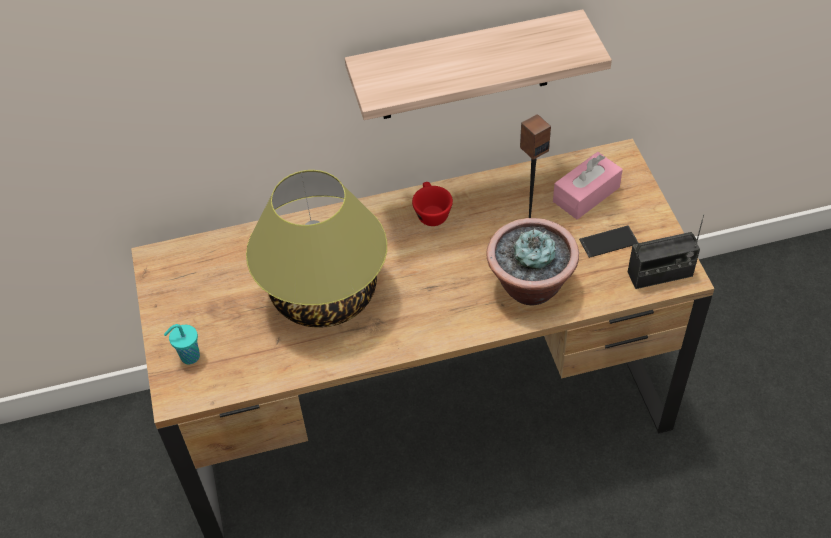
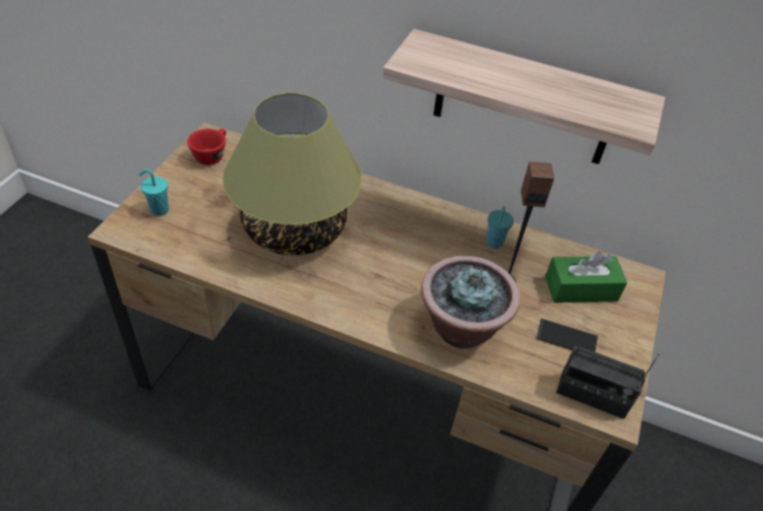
camera: 30 degrees right, 5 degrees down
(430, 212) = (434, 224): red cup -> red cup (211, 155)
(491, 199) = (494, 243): none -> turquoise cup
(586, 194) = (581, 288): pink tissue box -> green tissue box

